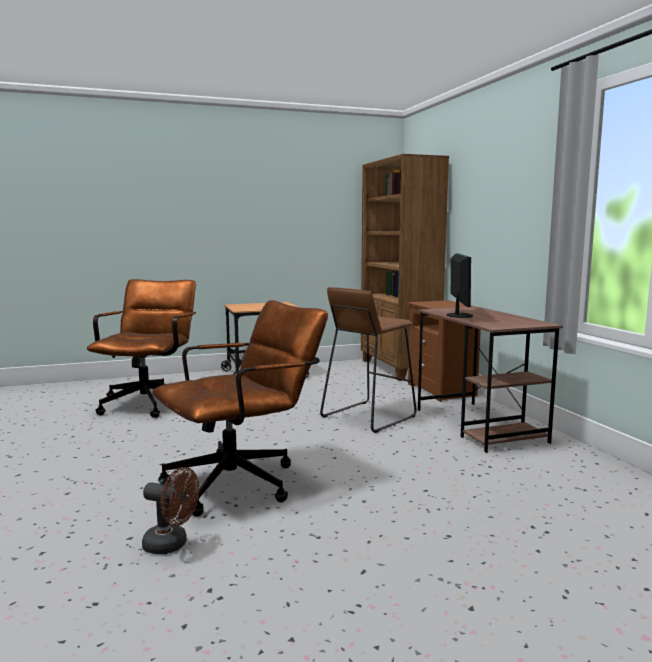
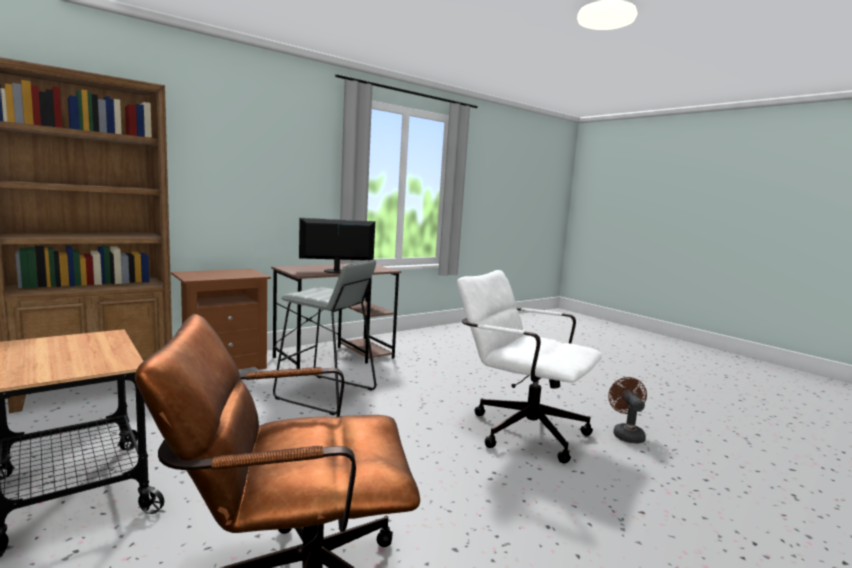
camera: 110 degrees left, 0 degrees up
(243, 481) = (519, 428): brown office chair -> white office chair
(367, 416) = (326, 394): brown stool -> grey stool

